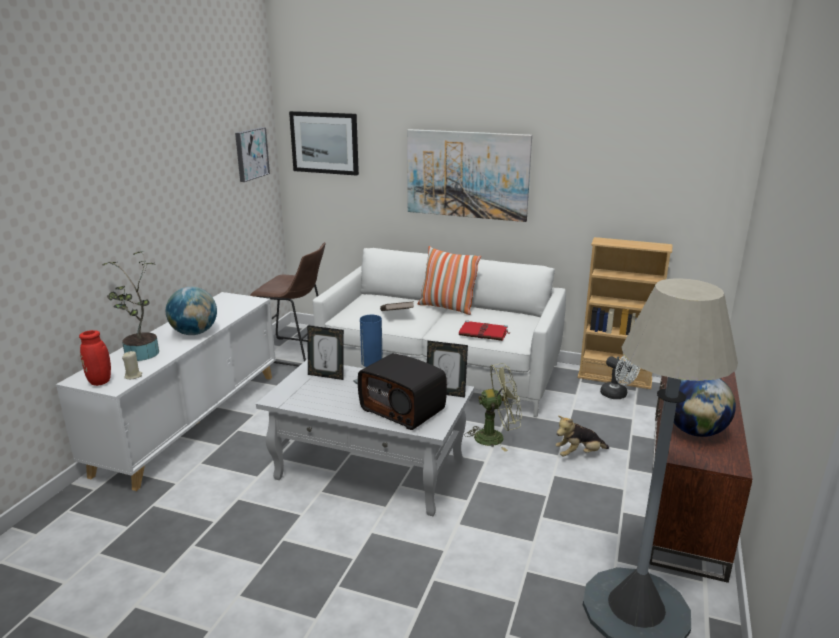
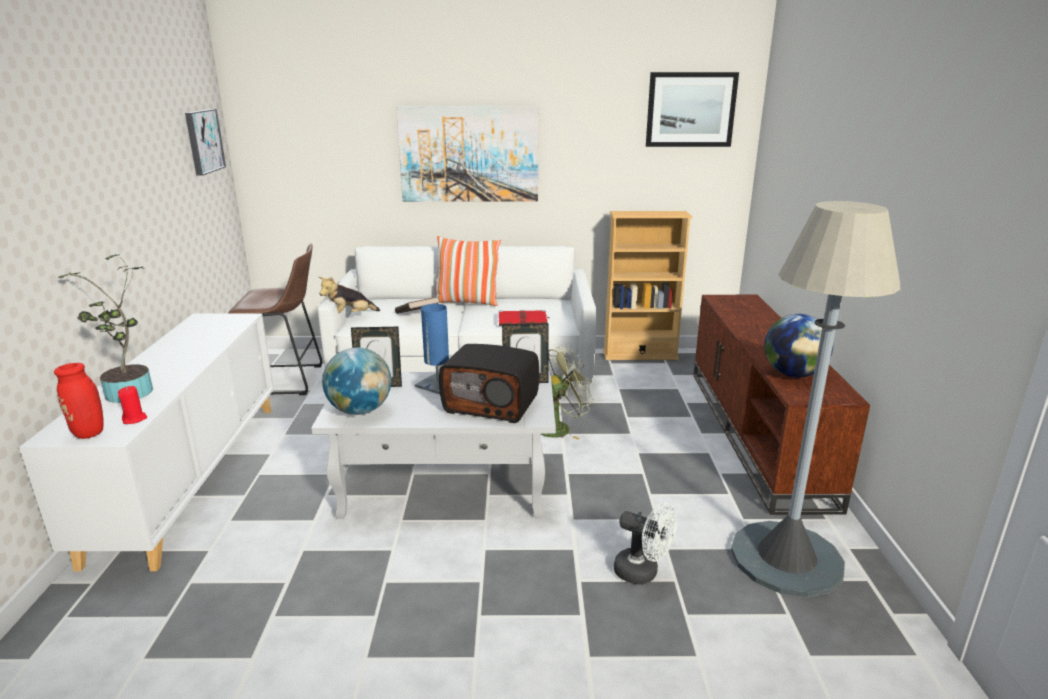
camera: 20 degrees left, 0 degrees up
(133, 376) = (135, 419): beige candle -> red candle
(194, 333) = (188, 360): globe -> globe (360, 410)
(324, 143) = (292, 127): picture -> picture (690, 109)
(579, 454) = (649, 429): plush toy -> plush toy (349, 317)
(617, 395) = (652, 370): white fan -> white fan (643, 573)

